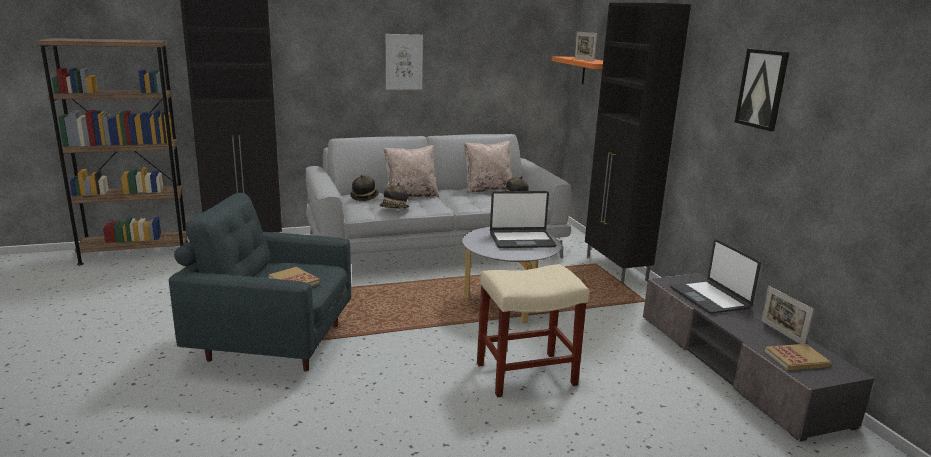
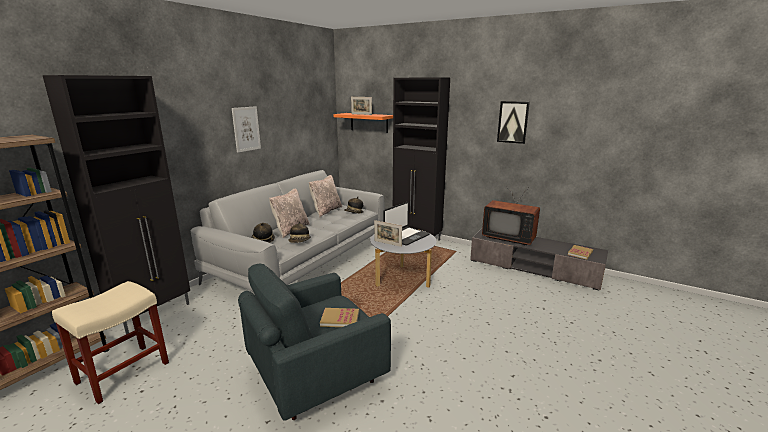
camera: 40 degrees left, 0 degrees up
(527, 374) = (477, 314): beige stool -> beige stool (124, 372)
(710, 298) = (509, 237): laptop -> television
(782, 333) = (556, 243): picture frame -> picture frame (387, 243)

